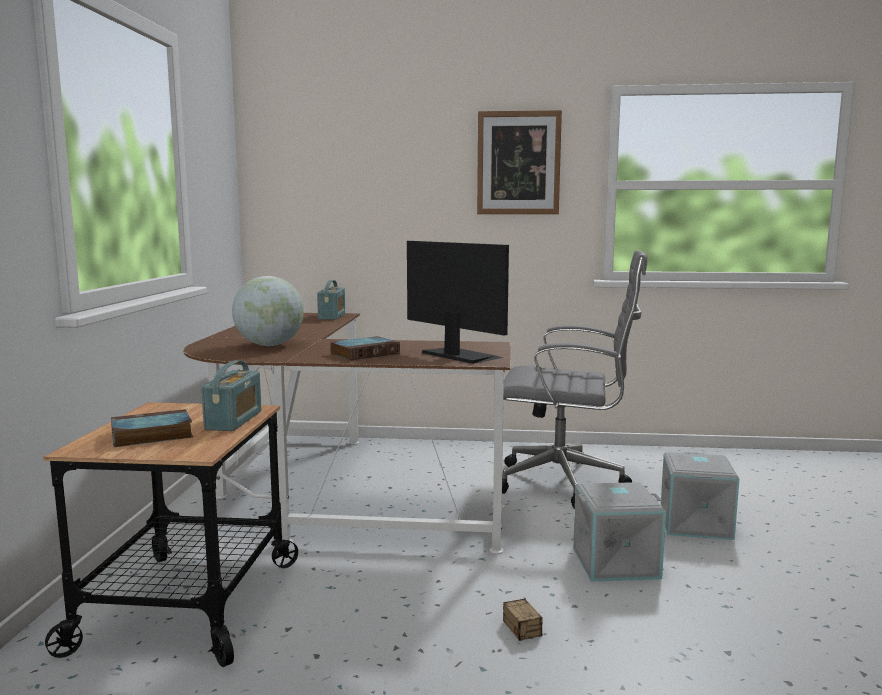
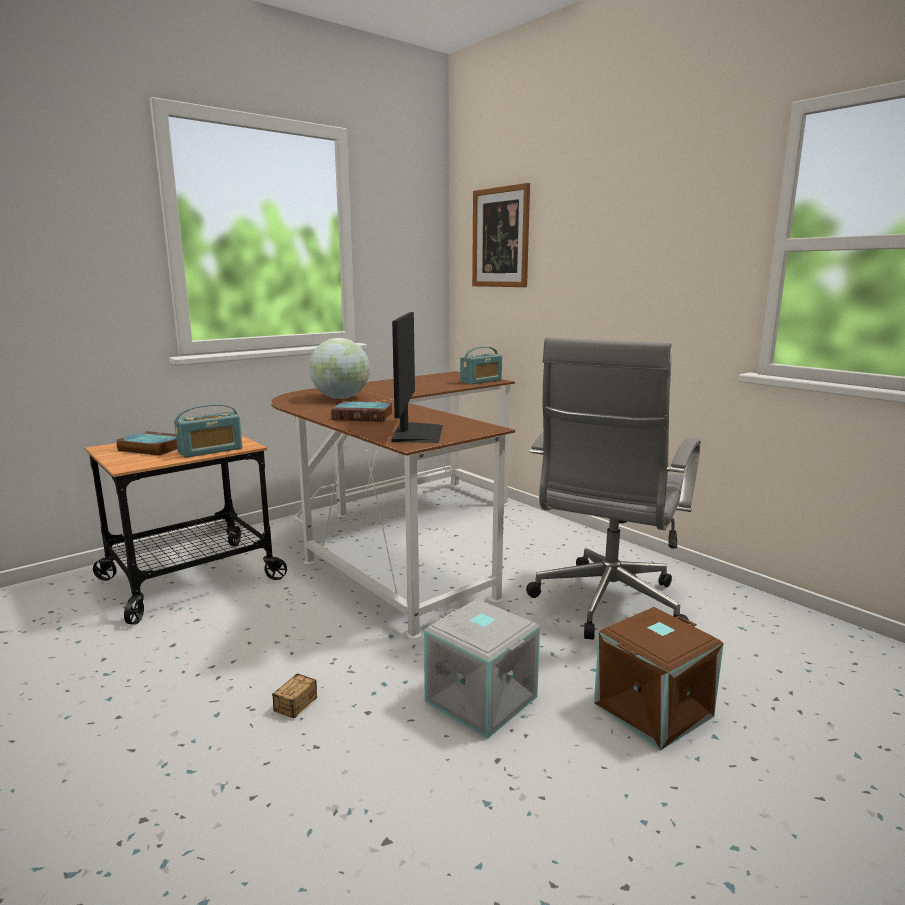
camera: 45 degrees right, 5 degrees up
(518, 163) = (670, 221): picture -> picture (500, 237)
(566, 483) = (606, 605): grey office chair -> grey office chair turned 60 degrees clockwise
(697, 524) = (654, 711): grey storage box -> brown storage box

